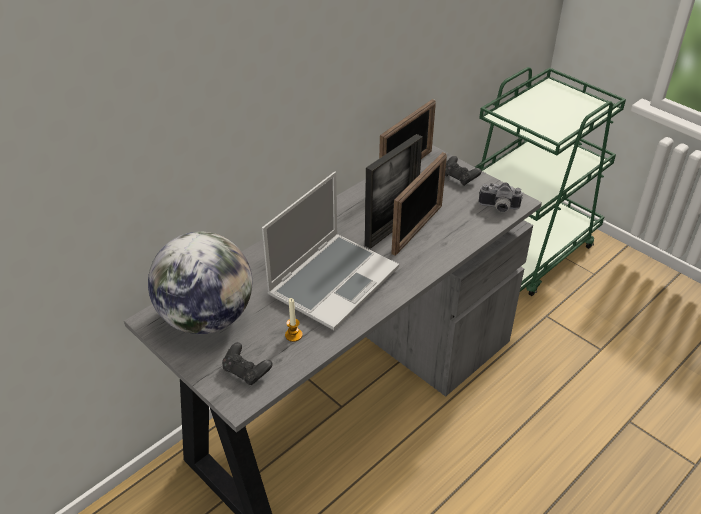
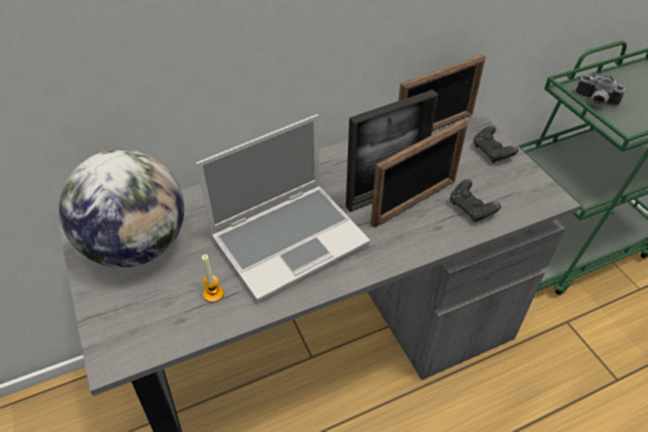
camera: 20 degrees right, 5 degrees up
(246, 371) = (140, 324): black game controller -> black game controller (471, 209)
(498, 208) = (523, 200): camera -> camera (594, 101)

